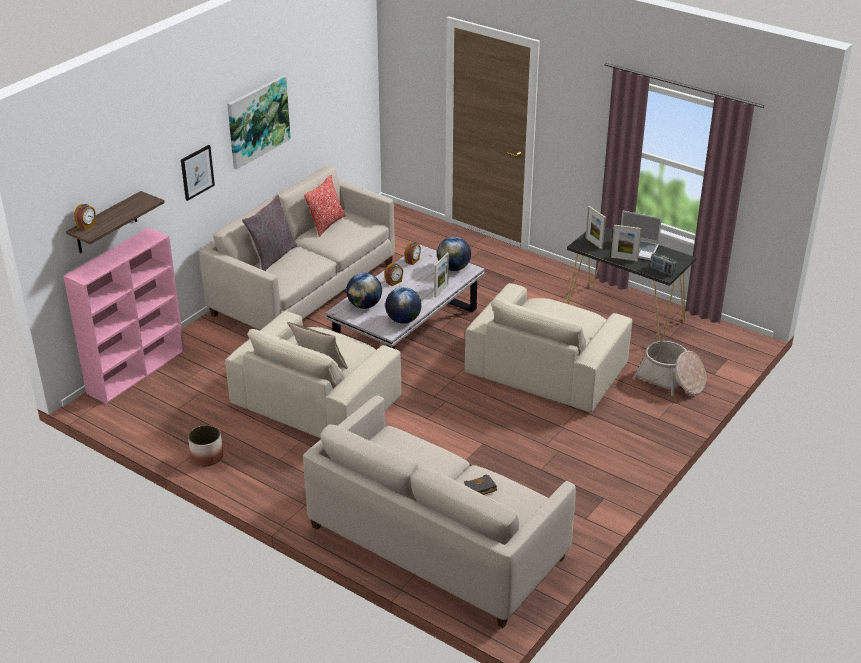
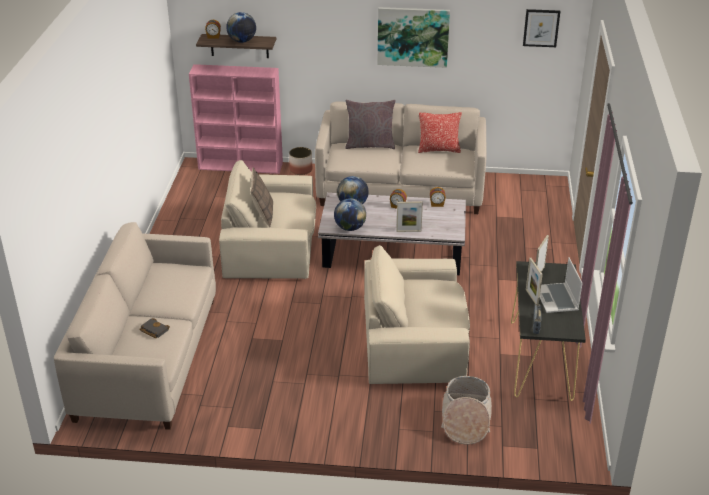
camera: 60 degrees right, 0 degrees up
(197, 172) = (337, 48): picture -> picture (541, 28)
(207, 456) = (173, 226): planter -> planter (301, 170)
(454, 268) = (448, 226): globe -> globe (242, 41)

